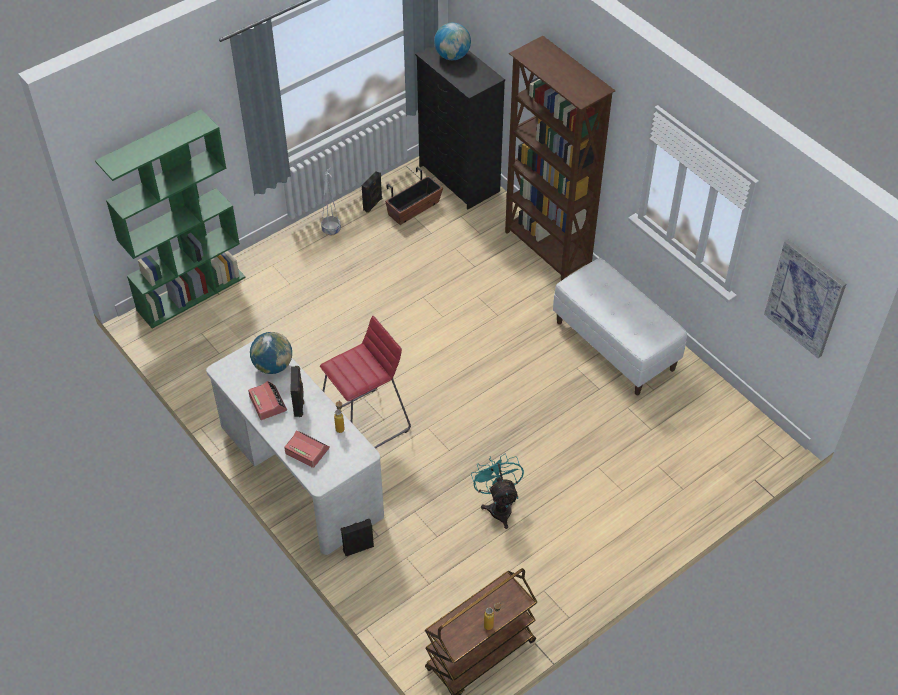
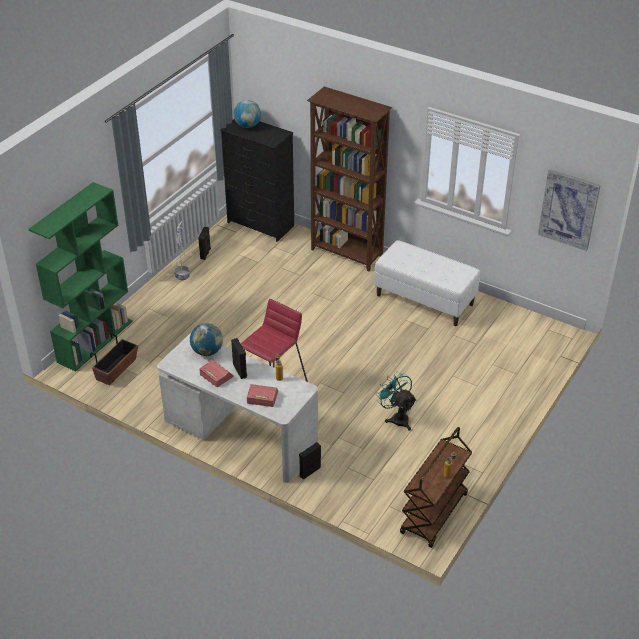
camera: 20 degrees left, 10 degrees down
(414, 209) = (237, 250): planter -> planter (116, 369)

